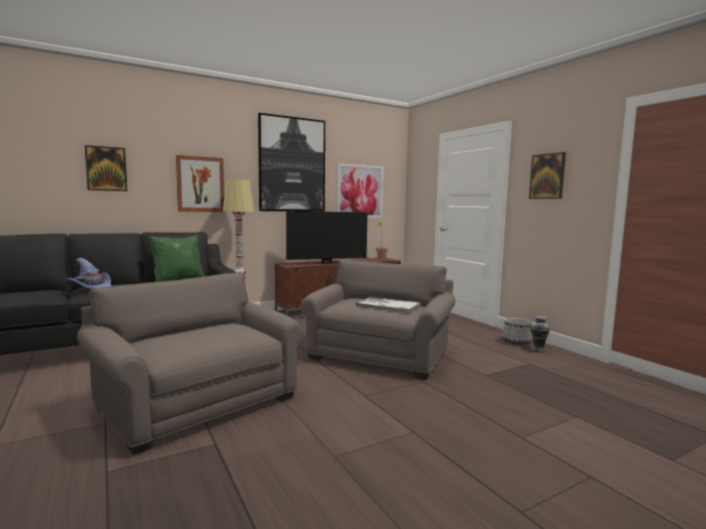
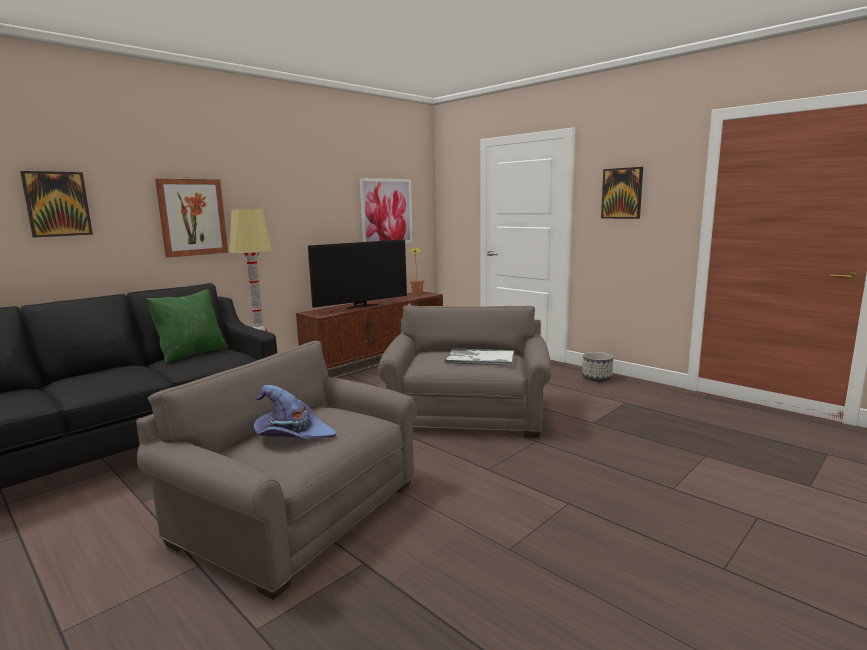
camera: 15 degrees left, 5 degrees up
(91, 288) = (81, 382): purple hat -> purple hat (292, 435)
(292, 165) = (306, 183): picture -> none
(538, 350) = (623, 385): vase -> none

